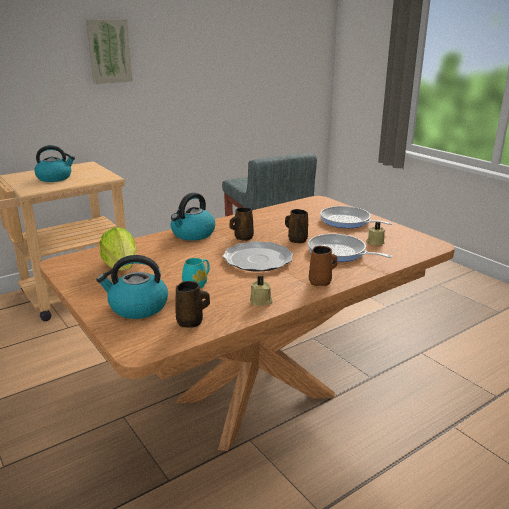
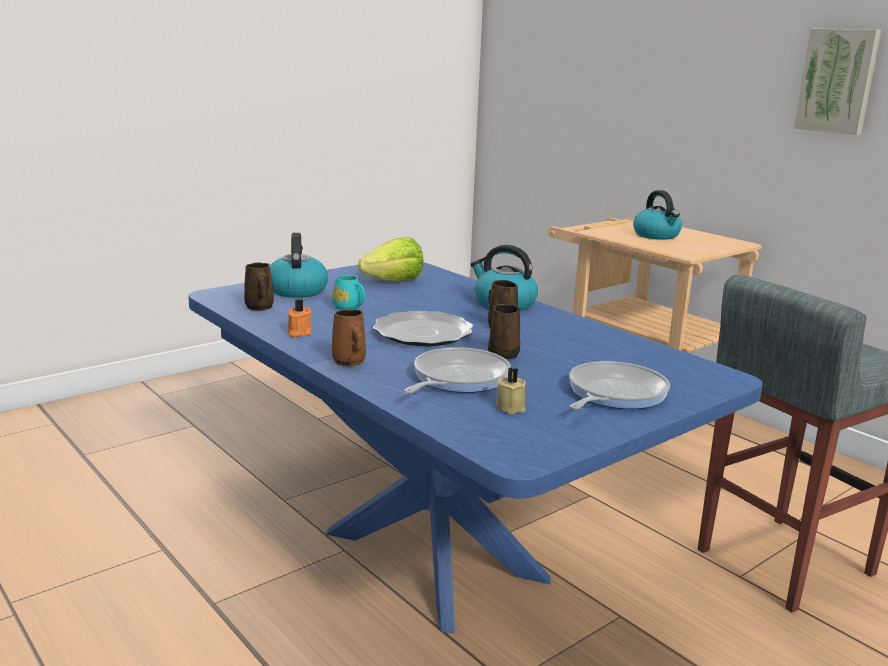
camera: 85 degrees right, 5 degrees down
(255, 397) = (434, 553): brown dining table -> blue dining table
(261, 301) = (298, 333): beige candle -> orange candle

